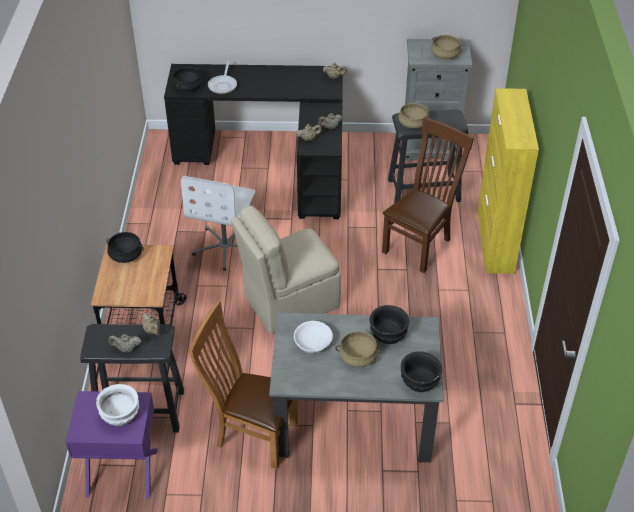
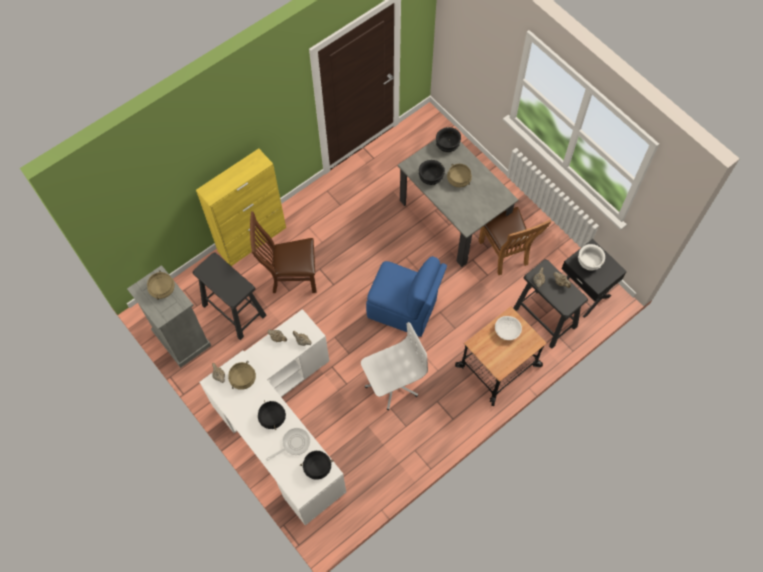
camera: 130 degrees left, 20 degrees up
(122, 473) = (584, 292): purple nightstand -> black nightstand
(126, 255) = (496, 361): black cooking pot -> black cooking pot (272, 417)
(274, 161) = (282, 427): black desk -> white desk
(289, 302) = (403, 309): beige chair -> blue chair
(313, 343) = (469, 205): white bowl -> white bowl (507, 330)
(413, 123) = (234, 286): beige cooking pot -> beige cooking pot (242, 378)

